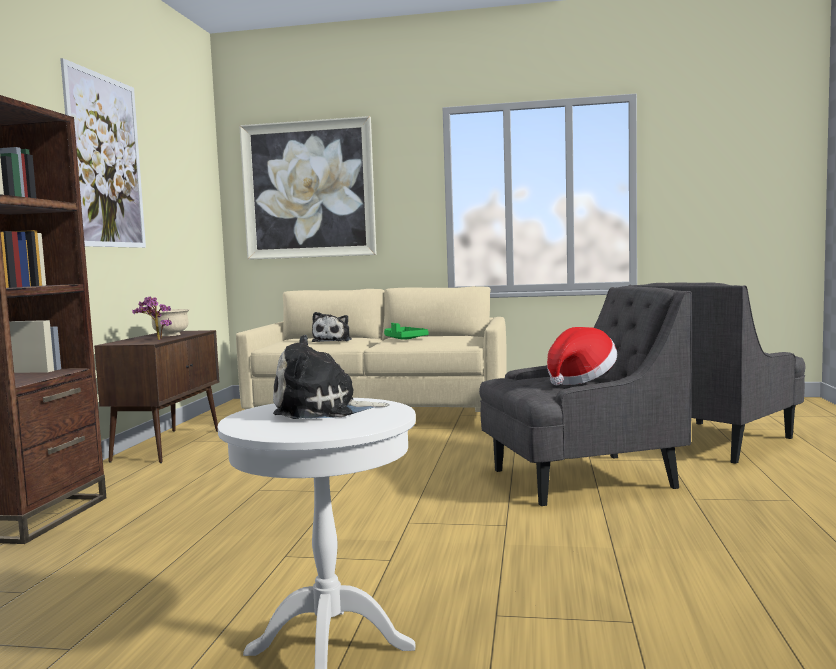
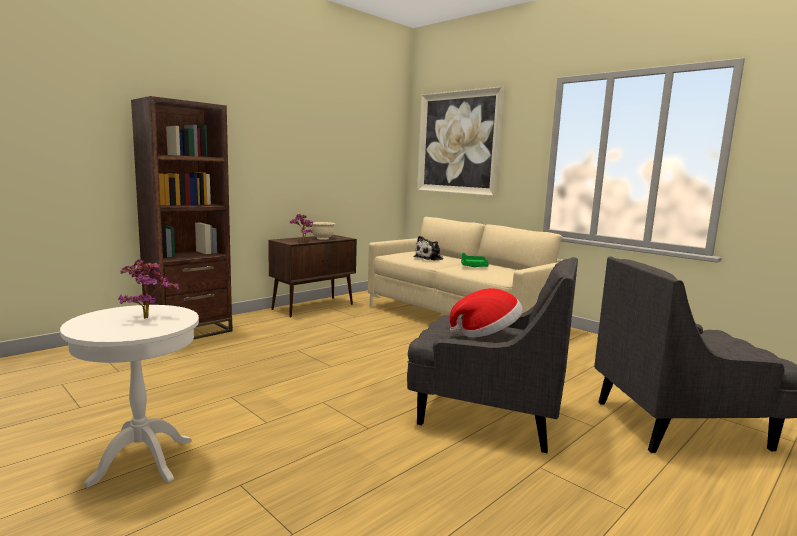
camera: 35 degrees right, 5 degrees up
(105, 161) = (294, 126): picture -> none
(323, 410) = (147, 317): plush toy -> potted plant

